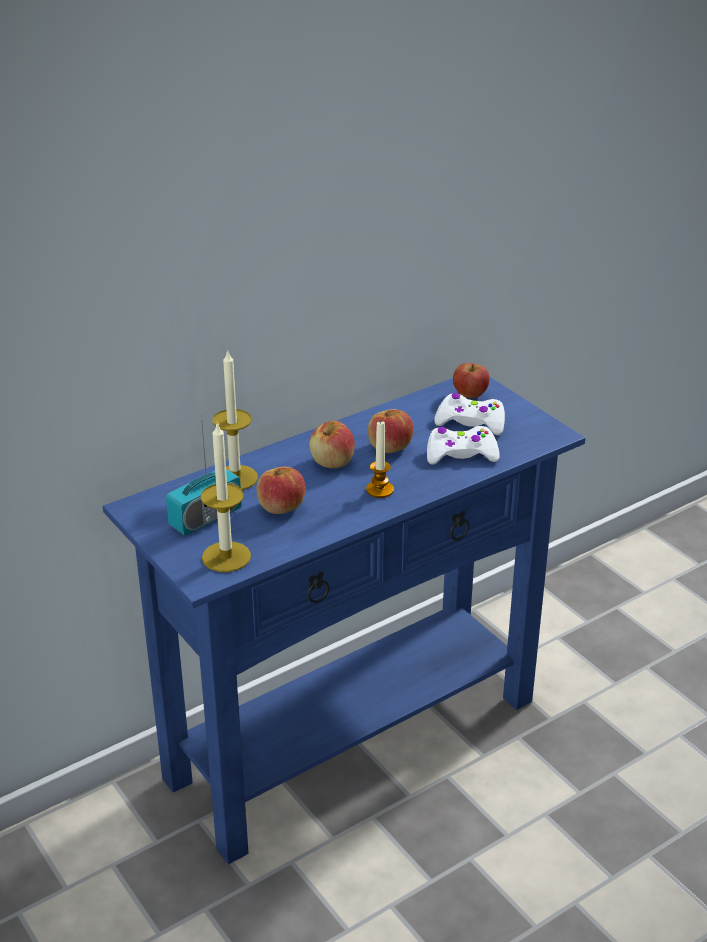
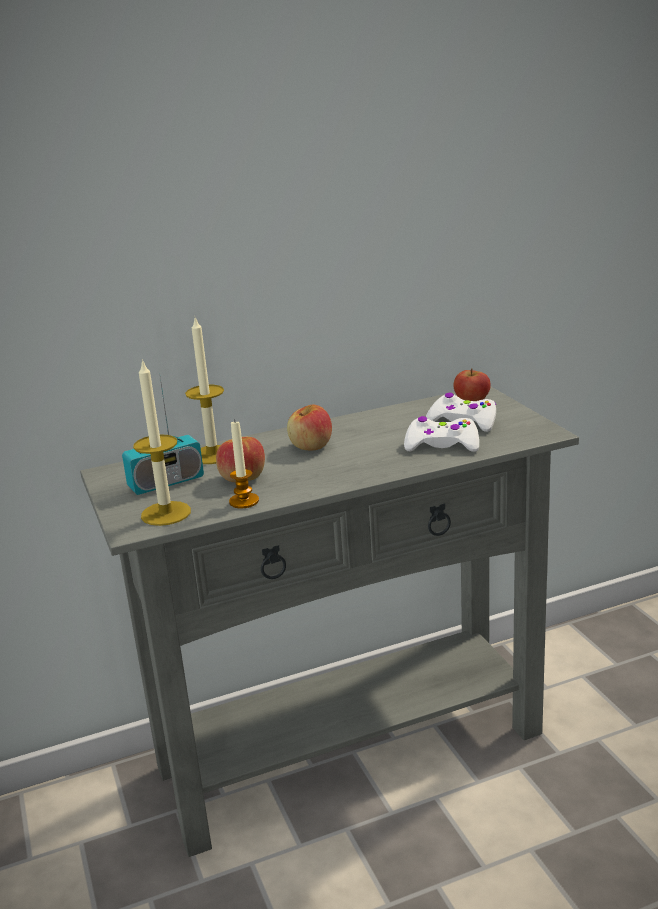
camera: 15 degrees right, 10 degrees down
(353, 739) = (350, 750): blue console table -> grey console table
(379, 490) = (346, 469): candle -> candle (244, 501)
(389, 447) = (372, 437): apple -> none

